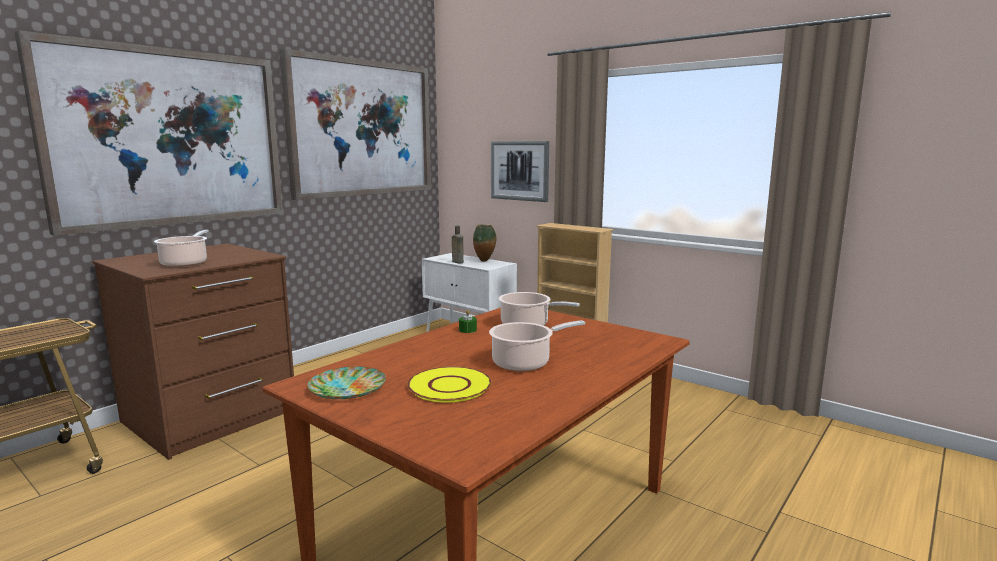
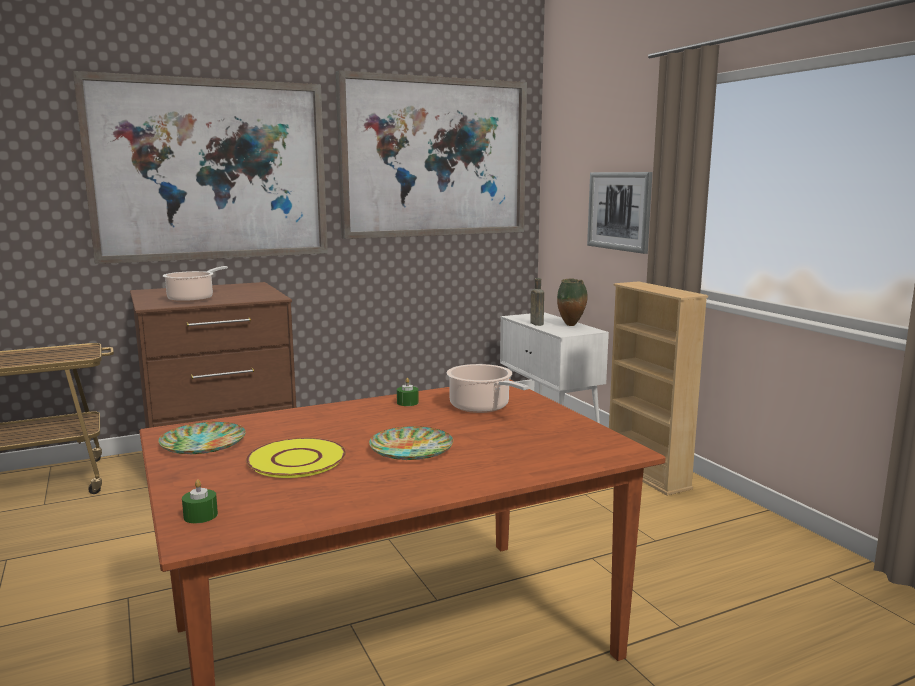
camera: 25 degrees right, 0 degrees up
(440, 443) = (200, 515): none -> green candle
(525, 363) = (412, 449): cooking pot -> plate

